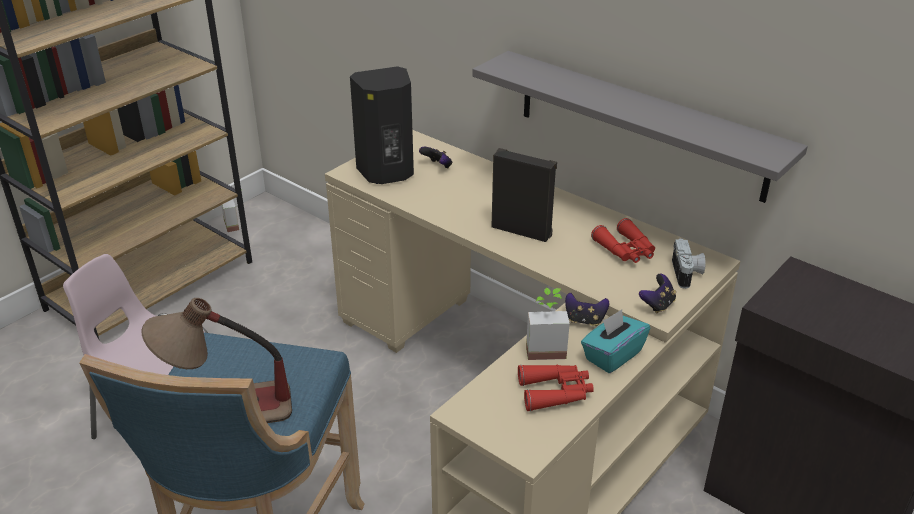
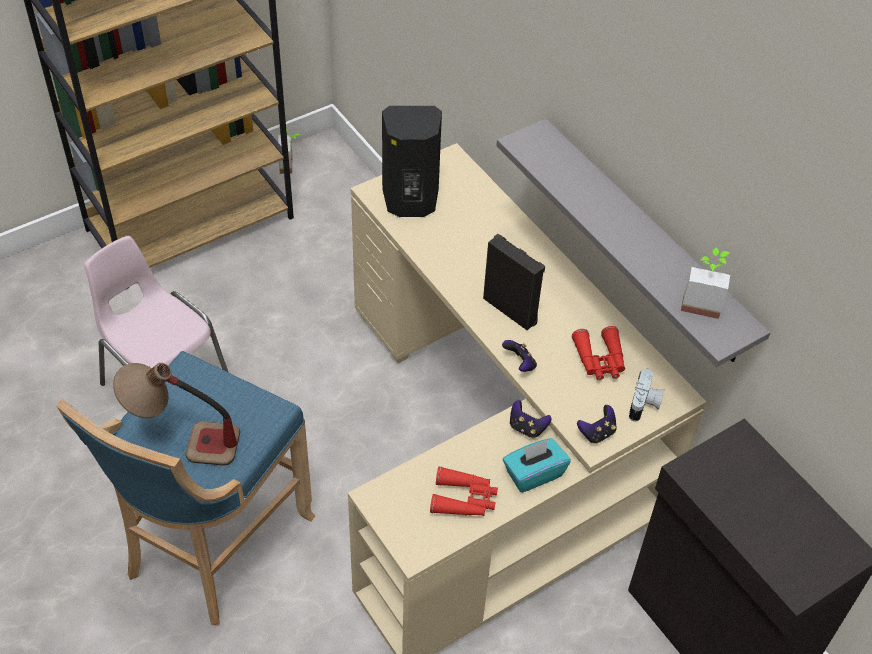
camera: 15 degrees right, 15 degrees up
(437, 166) = (463, 204): game controller -> game controller (520, 364)
(545, 347) = (476, 448): potted plant -> potted plant (701, 302)

